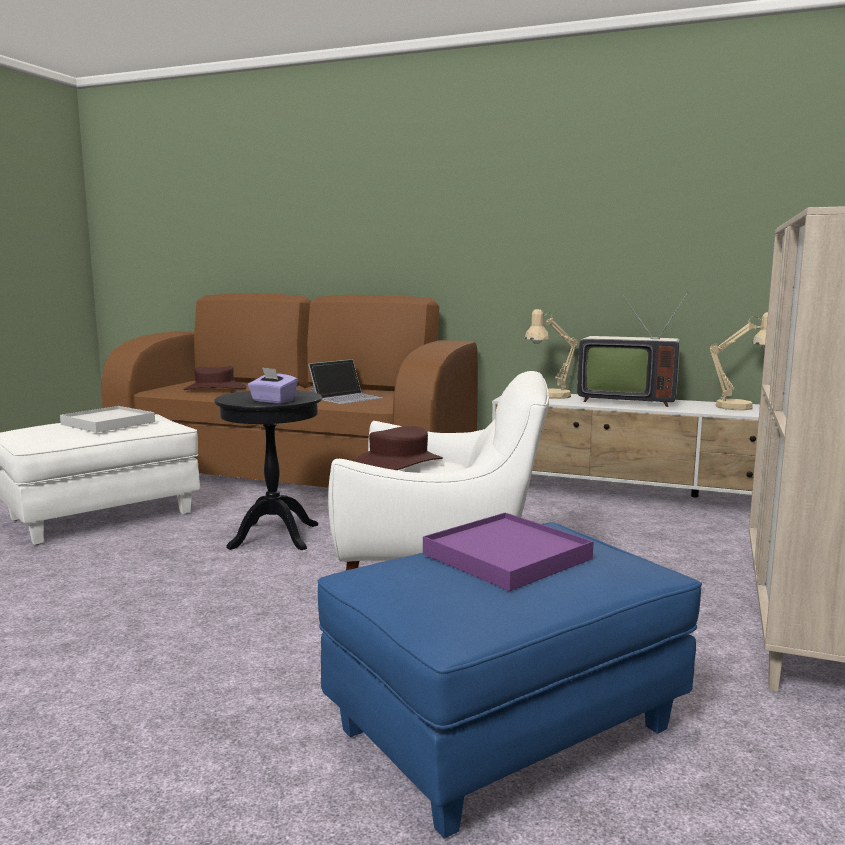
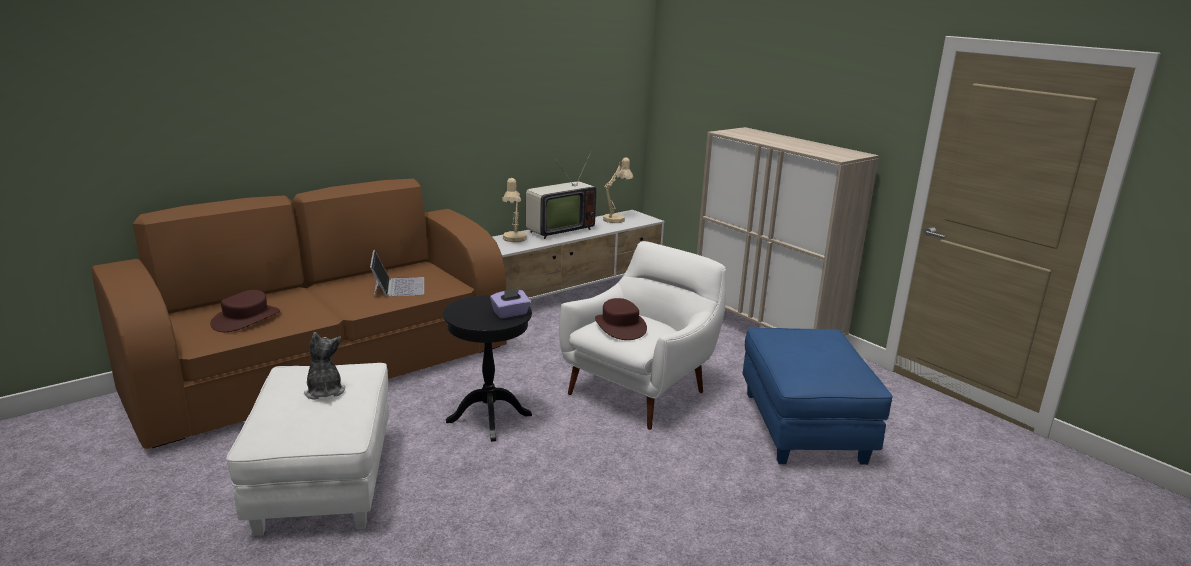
camera: 60 degrees left, 10 degrees up
(108, 423) = (324, 391): white tray -> plush toy
(506, 557) = (805, 350): purple tray -> none

